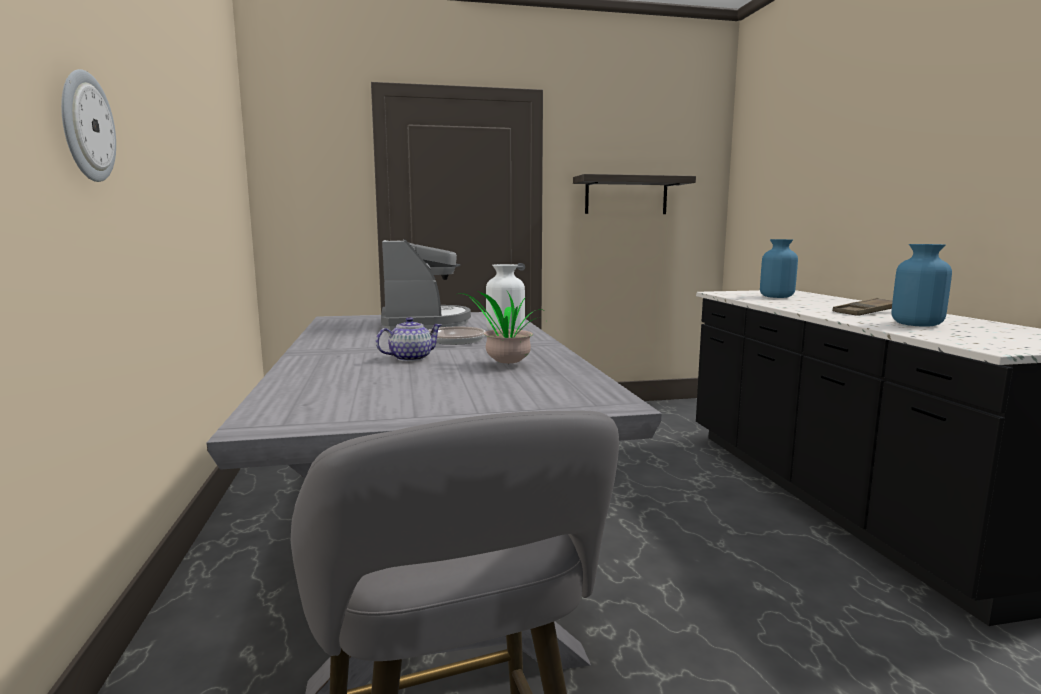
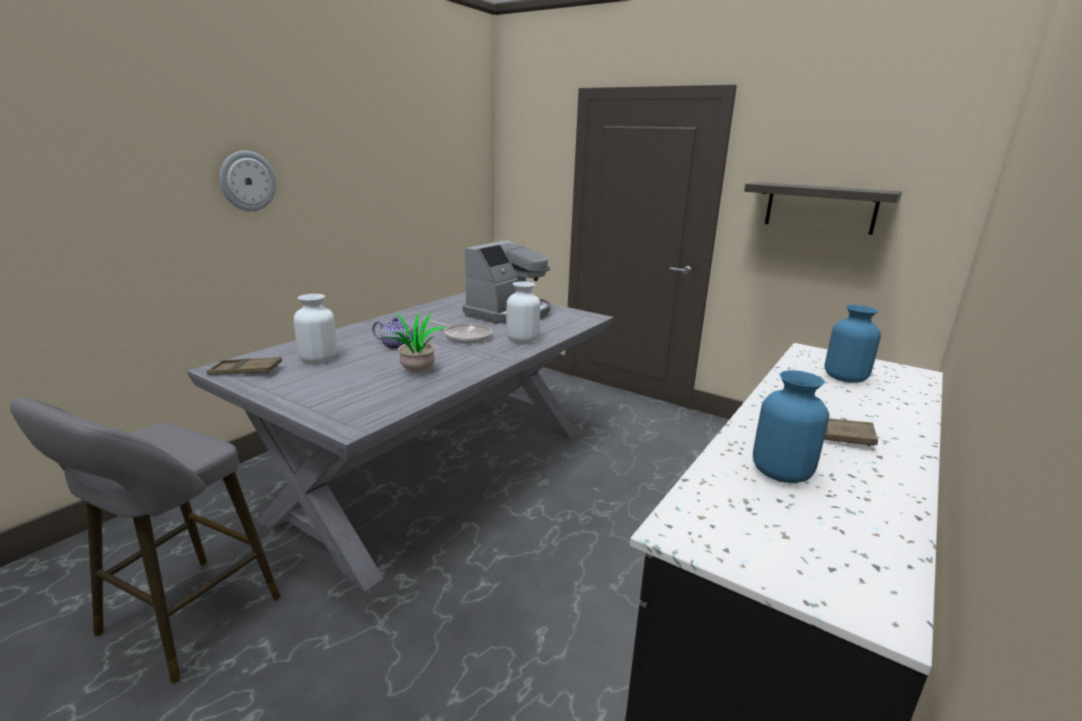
camera: 45 degrees right, 10 degrees up
(313, 416) = (245, 371): none -> brown tray
(367, 385) = (318, 359): none -> white vase

